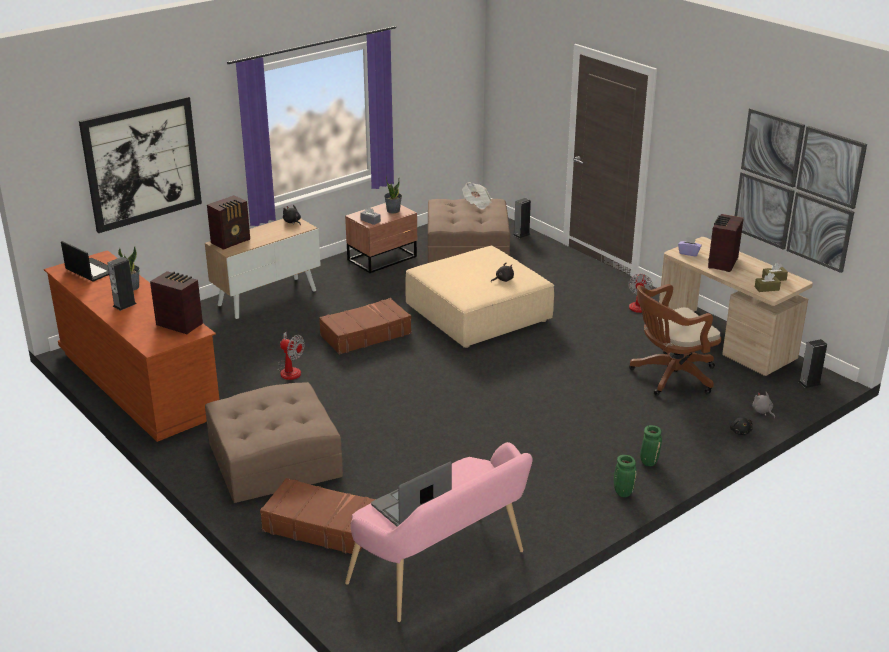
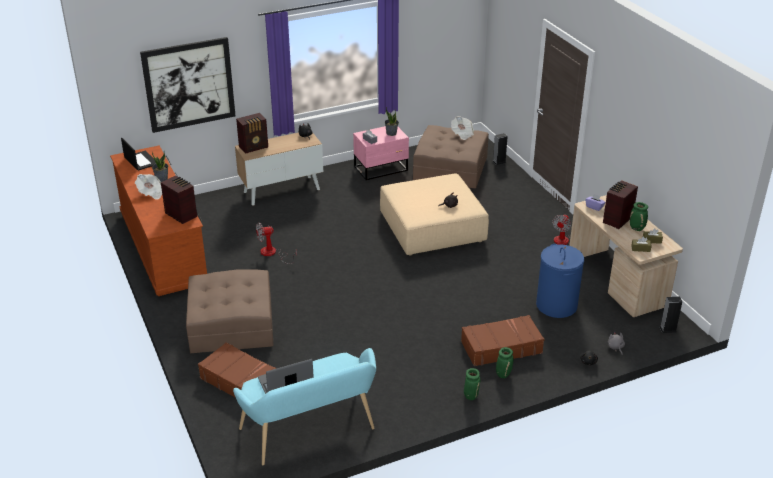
camera: 15 degrees right, 5 degrees up
(124, 305) = (151, 193): speaker -> newspaper
(290, 370) = (272, 253): fan -> fan turned 120 degrees clockwise
(365, 334) = (339, 232): brown suitcase -> brown suitcase (501, 347)
(383, 258) = (382, 169): brown nightstand -> pink nightstand
(443, 570) = (311, 432): pink bench -> turquoise bench
(670, 377) = (556, 305): brown office chair -> blue laundry basket
(750, 269) = (637, 228): none -> green vase
(796, 189) = (678, 171): picture -> none

